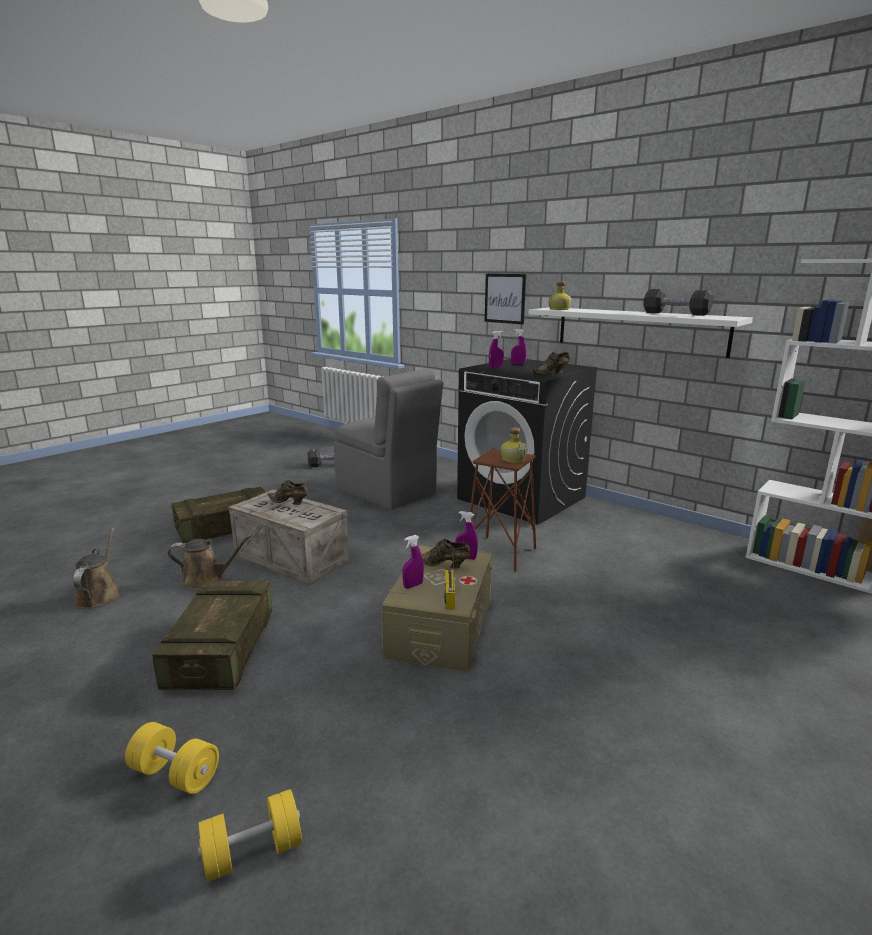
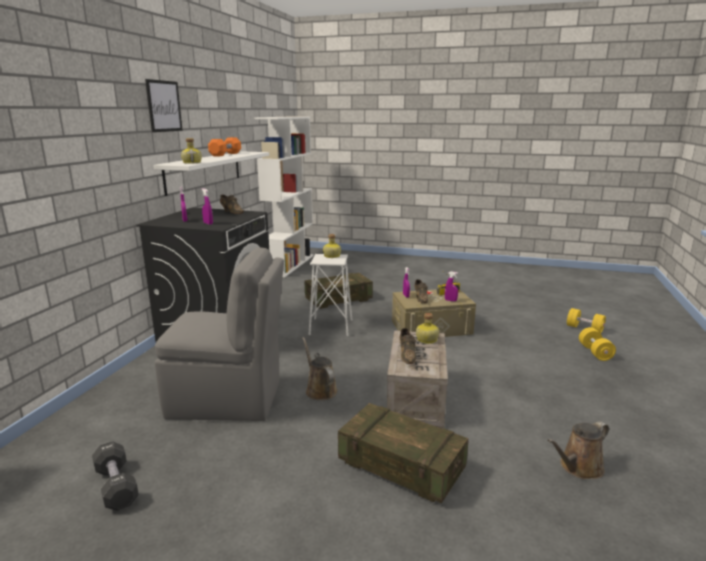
camera: 115 degrees left, 0 degrees up
(207, 579) = (488, 423): brown watering can -> brown watering can (319, 390)
(221, 651) = (534, 376): crate -> crate (338, 300)
(302, 518) = (426, 340): none -> bottle
(388, 492) = (228, 399): grey chair -> grey chair turned 75 degrees clockwise
(500, 553) = (331, 327): brown stool -> white stool
(505, 298) = (112, 163): picture -> picture (164, 106)
(675, 314) = (225, 154): black dumbbell -> orange dumbbell

